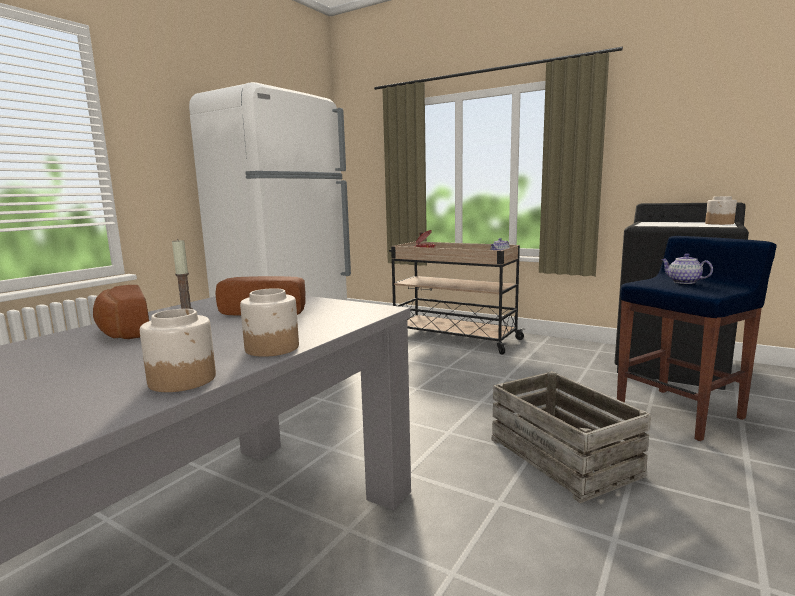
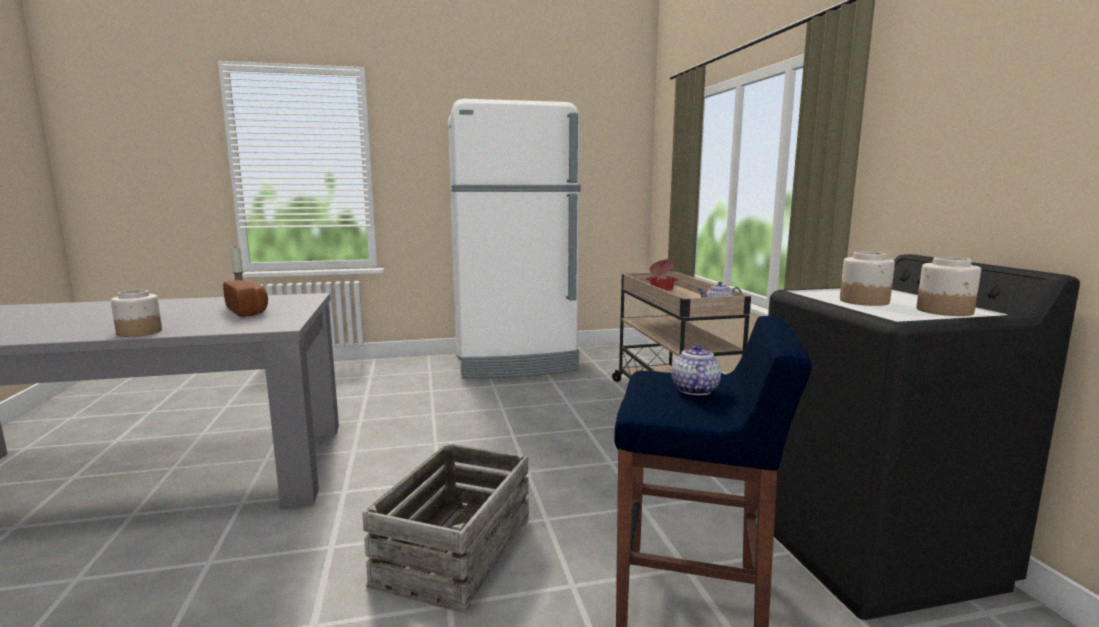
camera: 45 degrees right, 0 degrees up
(122, 331) = (171, 305): bread -> none
(183, 380) = (60, 335): jar -> jar (864, 301)

